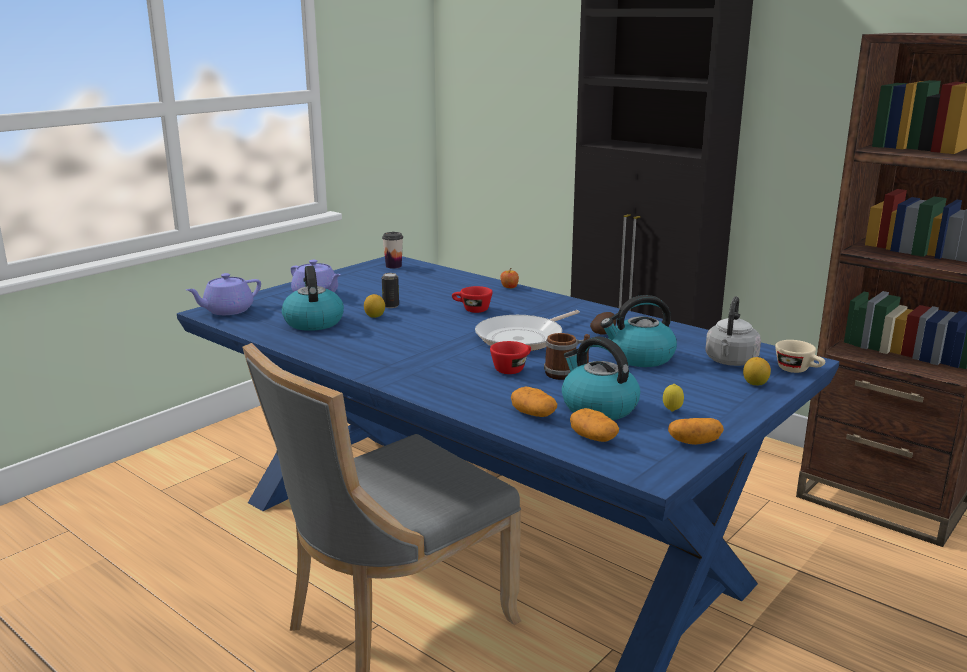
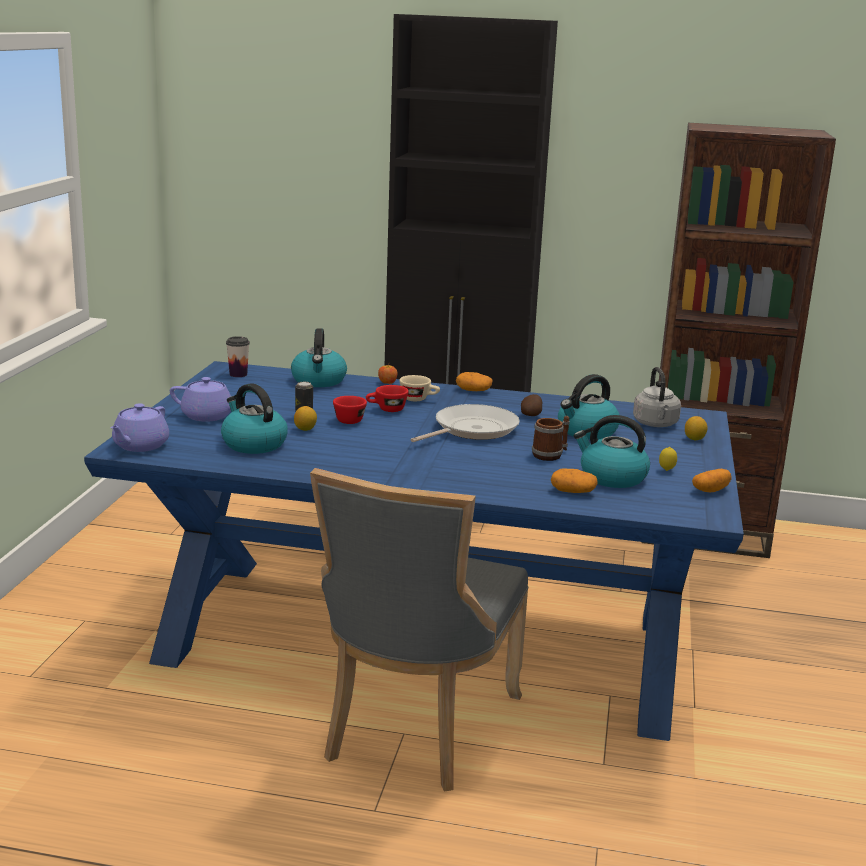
camera: 30 degrees left, 0 degrees up
(451, 279) = (319, 381): none -> kettle
(512, 368) = (502, 458): red cup -> red cup (350, 419)
(523, 338) = (472, 429): frying pan -> frying pan turned 150 degrees counterclockwise
(593, 438) = (640, 501): potato -> potato (473, 390)
(798, 370) = (709, 423): beige cup -> beige cup (419, 399)

